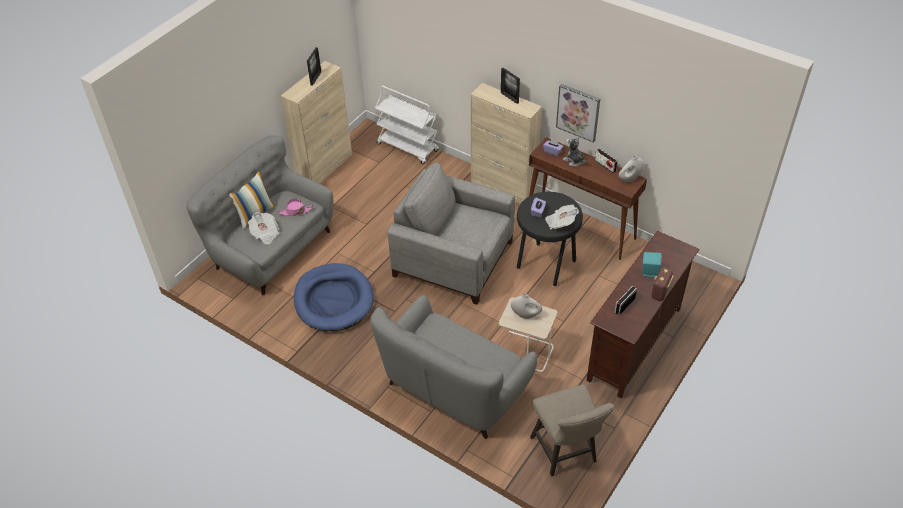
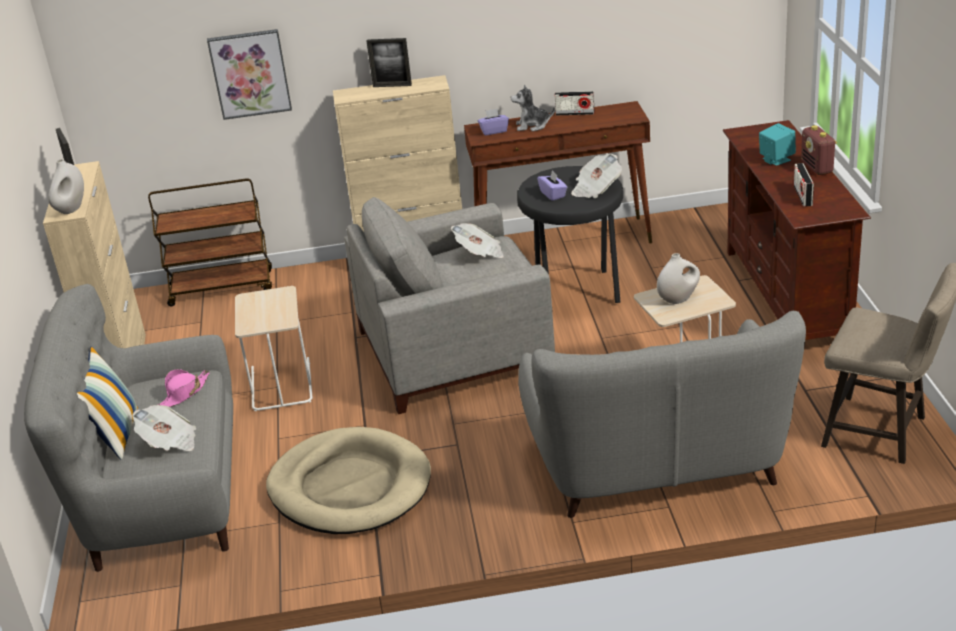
camera: 40 degrees left, 15 degrees down
(333, 300) = (350, 487): blue dog bed -> beige dog bed
(369, 223) = (280, 384): none -> beige side table
(408, 147) = (222, 288): white cart -> brown cart
(480, 220) = (479, 253): none -> newspaper
(578, 112) = (505, 53): picture -> picture (250, 74)
(629, 179) = (620, 109): white vase -> white vase (71, 209)

